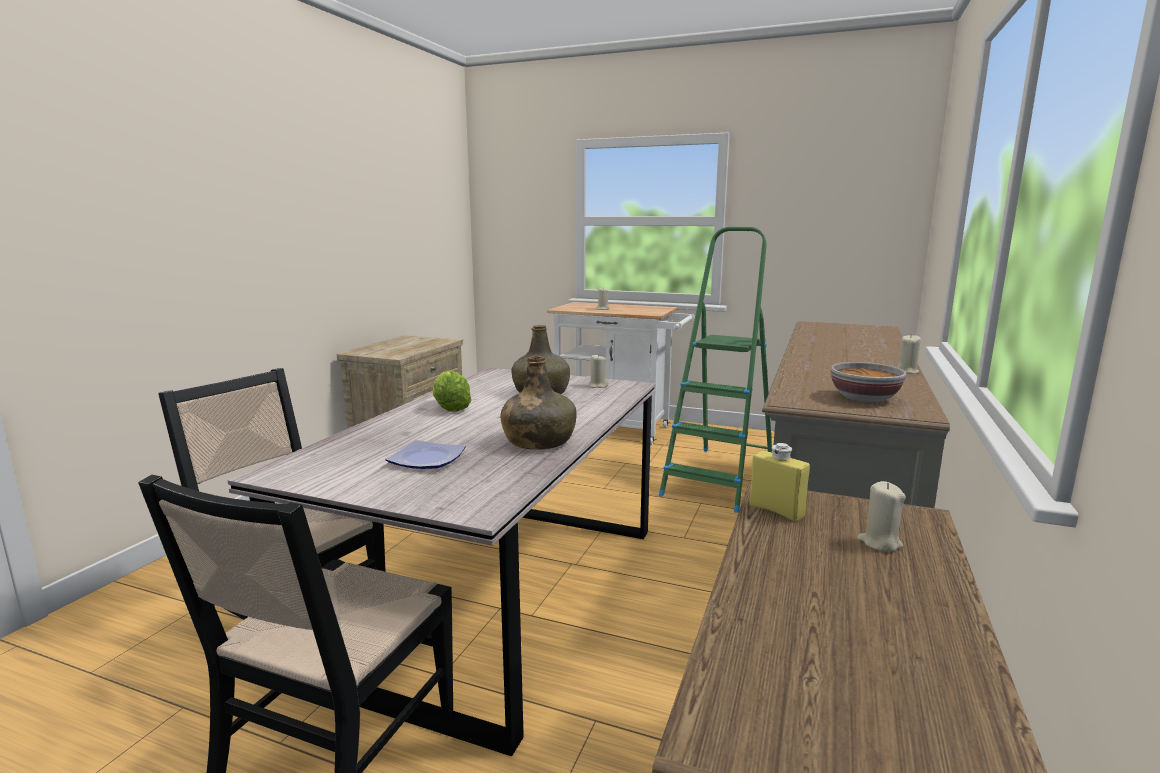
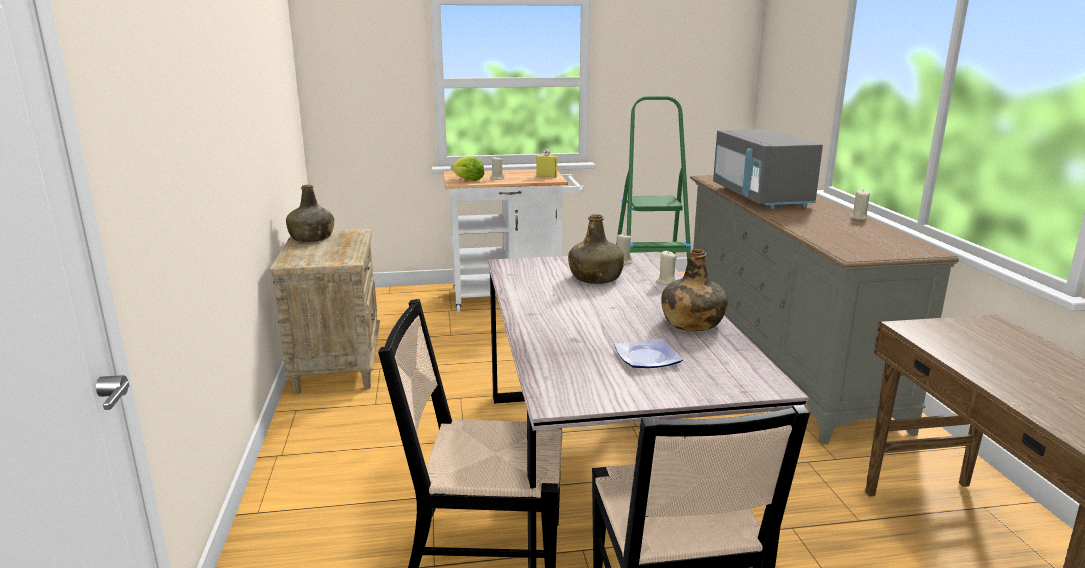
camera: 30 degrees left, 5 degrees up
(407, 339) = (312, 238): none -> green bottle
(450, 408) = (554, 308): lettuce -> lettuce (468, 180)
(776, 511) = (930, 337): yellow bottle -> yellow bottle (546, 176)
(826, 343) = (760, 197): none -> grey microwave
(864, 398) = (882, 245): bowl -> none
(879, 543) = (1005, 342): beige candle -> beige candle (666, 282)

